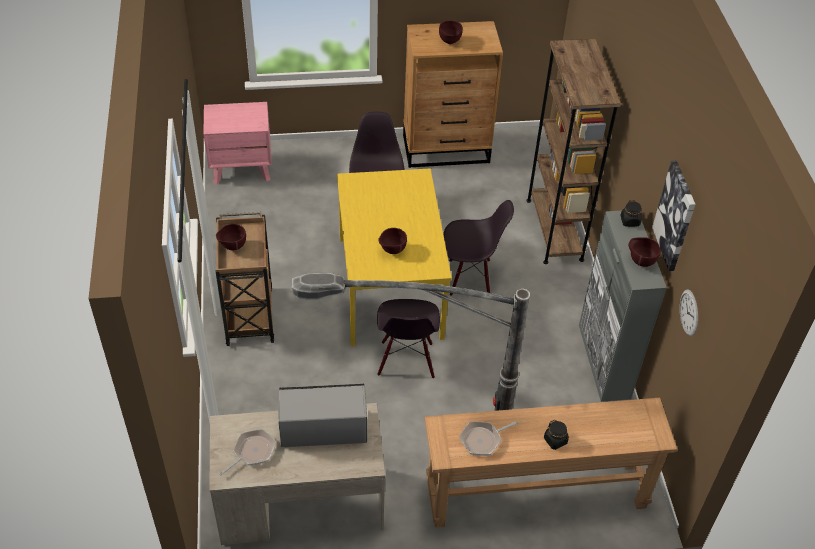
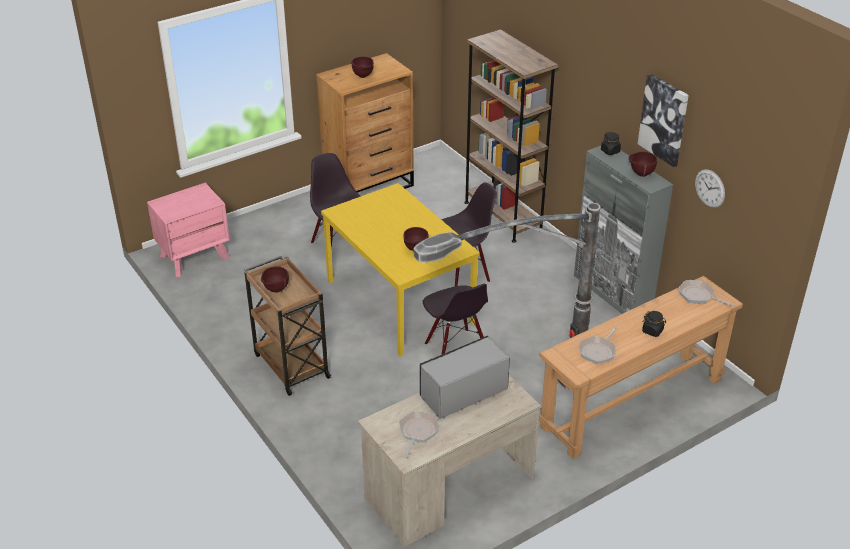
camera: 25 degrees left, 10 degrees down
(635, 419) = (698, 296): none -> frying pan

